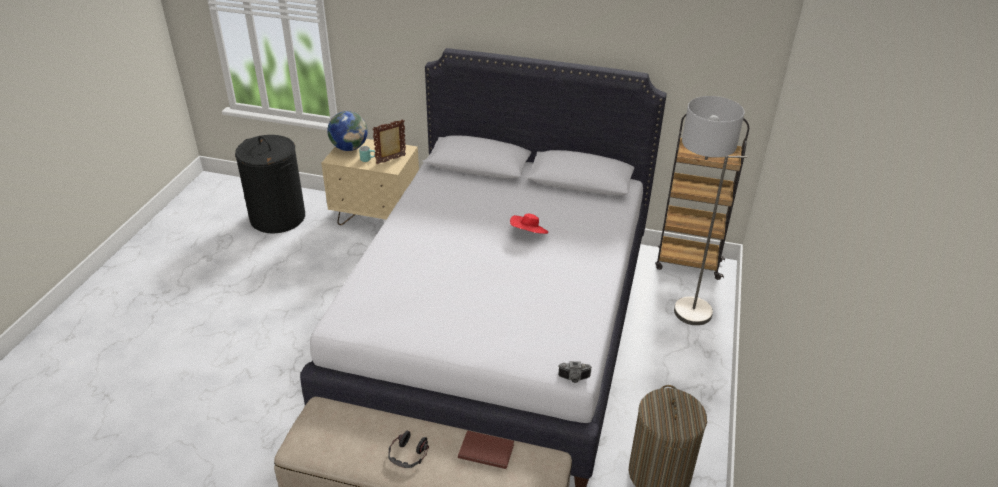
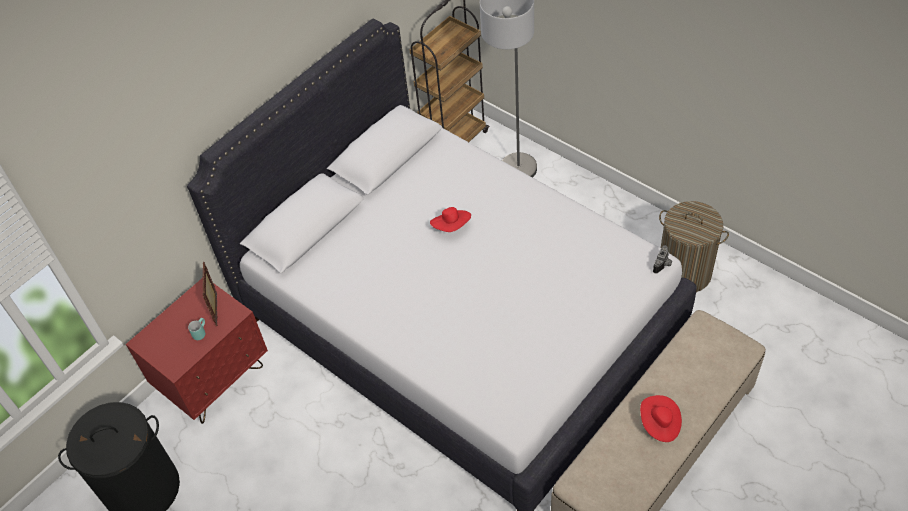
camera: 60 degrees left, 15 degrees up
(349, 148) = (160, 345): globe -> none
(377, 218) = (215, 380): beige nightstand -> red nightstand
(408, 454) = (659, 424): headphones -> red hat
(485, 450) = (676, 365): brown book -> none

